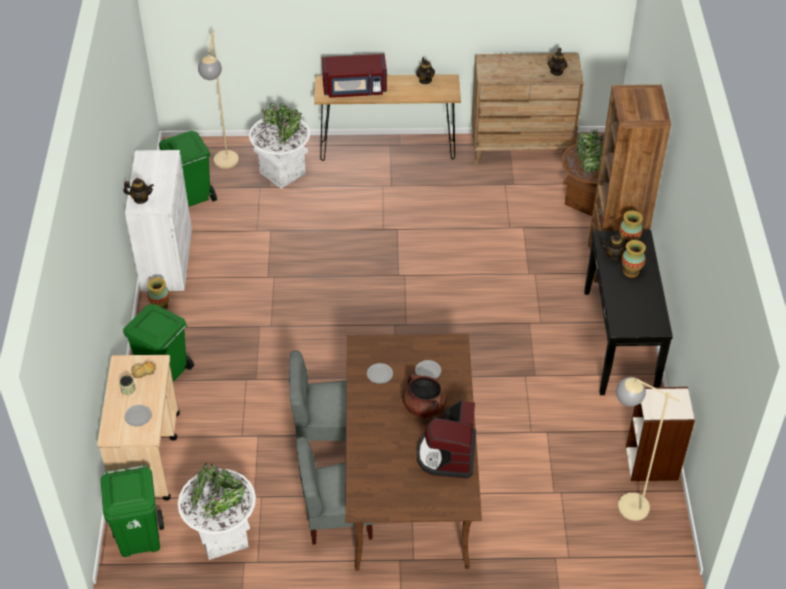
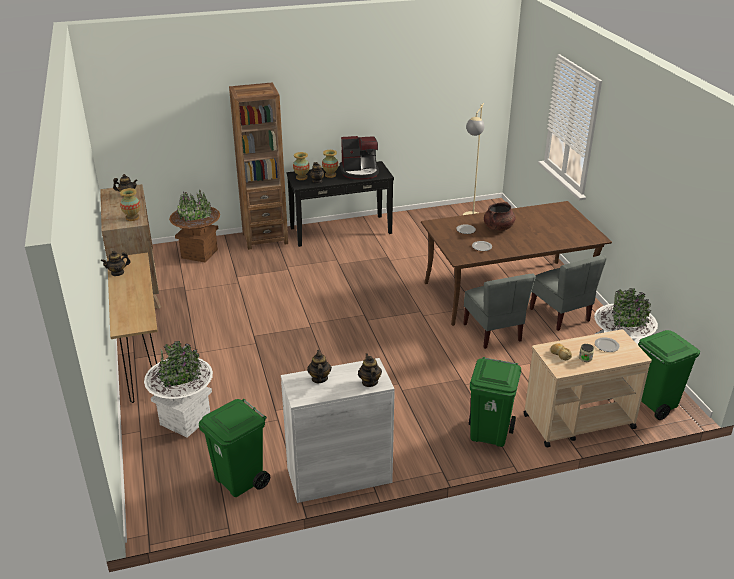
camera: 105 degrees left, 15 degrees down
(160, 306) = (406, 461): vase -> vase (132, 218)
(162, 171) = (319, 378): none -> teapot
(225, 166) = (179, 467): beige floor lamp -> none
(355, 89) = (134, 308): red microwave -> none
(447, 454) = (529, 215): coffee machine -> coffee machine (360, 172)
(652, 464) = (436, 214): bookcase -> none

